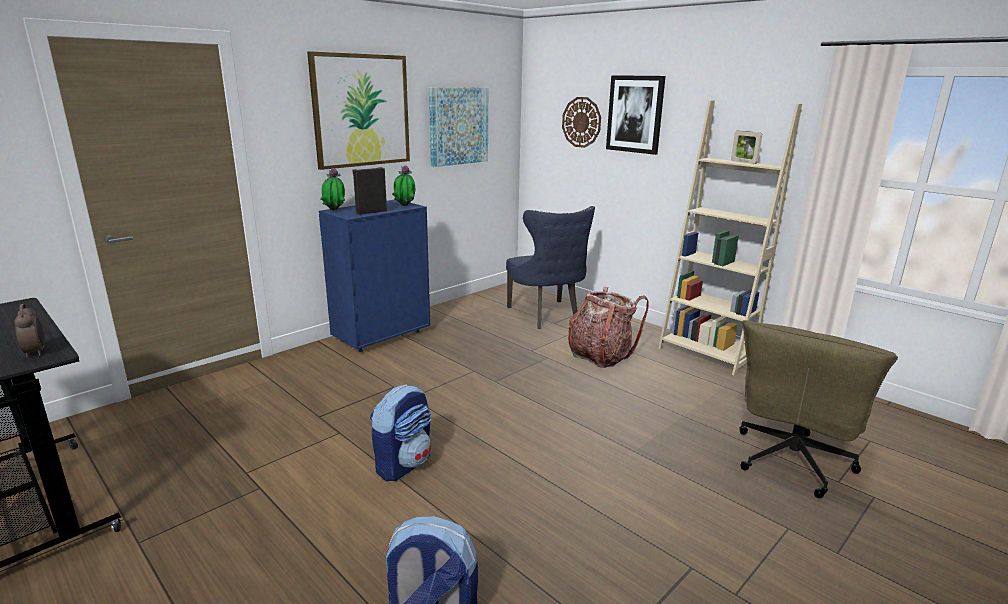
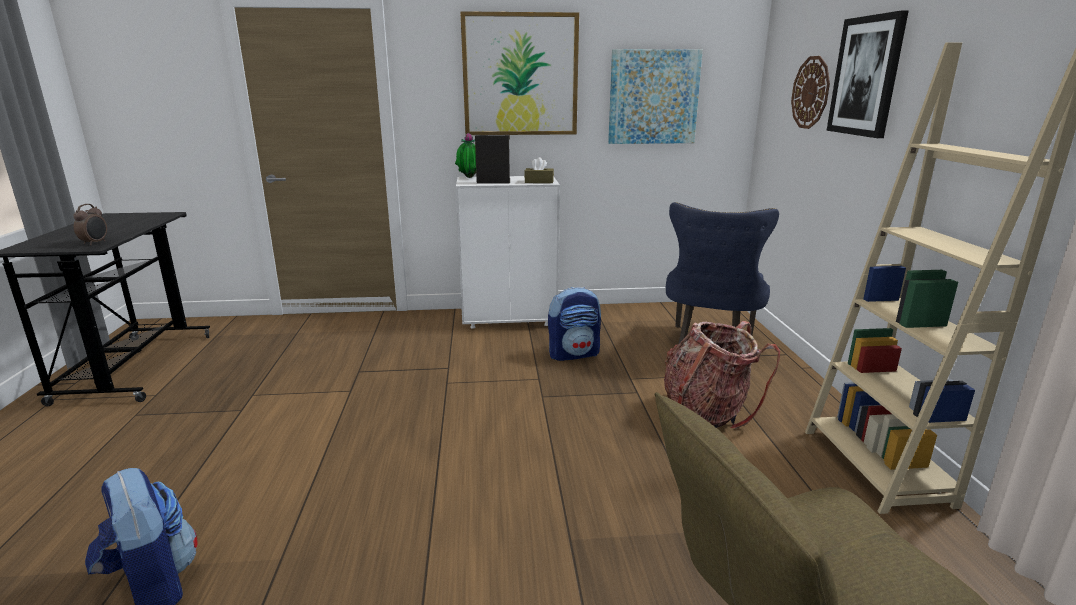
camera: 40 degrees right, 0 degrees up
(382, 335) = (510, 319): blue cabinet -> white cabinet
(403, 464) = (349, 439): backpack -> backpack (574, 354)
(405, 206) = (539, 182): potted plant -> brown tissue box
(743, 162) = (980, 151): picture frame -> none

